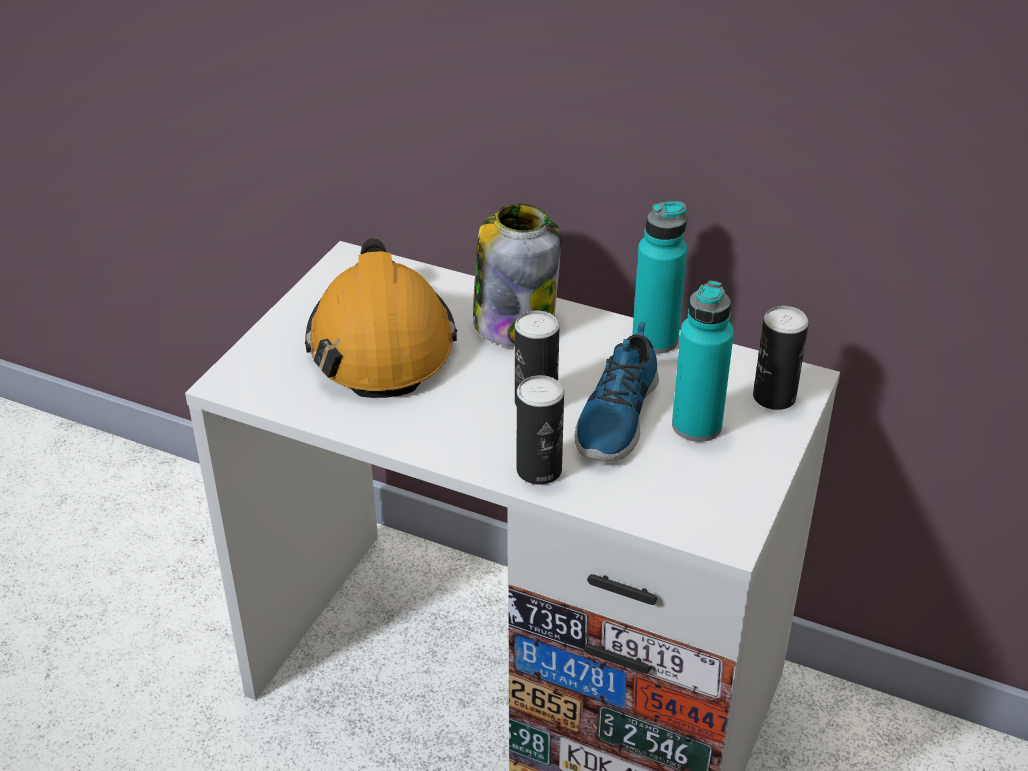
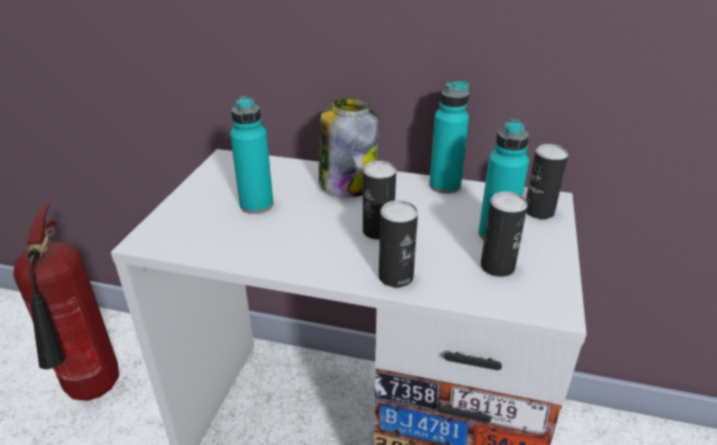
camera: 10 degrees left, 5 degrees down
(134, 575) = (94, 392): none -> fire extinguisher
(381, 343) = (256, 205): orange hard hat -> turquoise bottle
(615, 416) = (437, 234): shoe -> none
(678, 472) = (497, 267): none -> can

